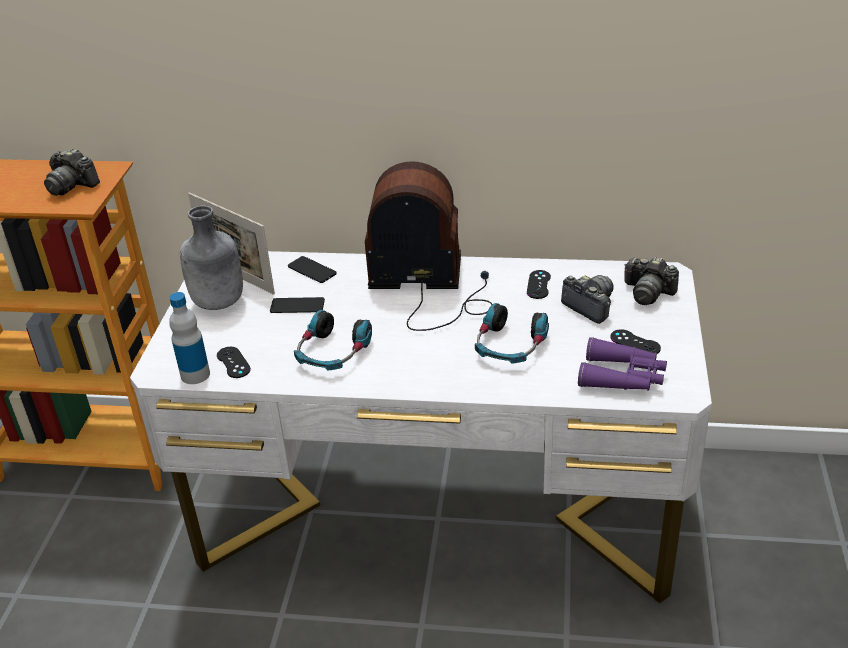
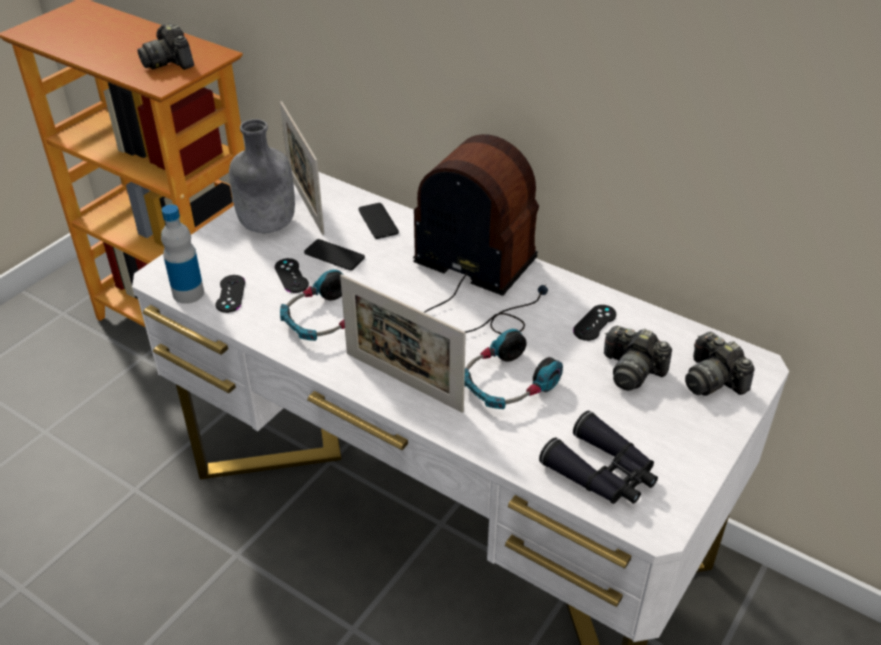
camera: 25 degrees right, 5 degrees up
(431, 373) = (403, 382): none -> picture frame
(590, 306) = (632, 371): camera -> camera turned 135 degrees clockwise
(623, 377) = (602, 473): purple binoculars -> black binoculars
(635, 343) = (649, 436): black game controller -> black game controller (291, 276)

